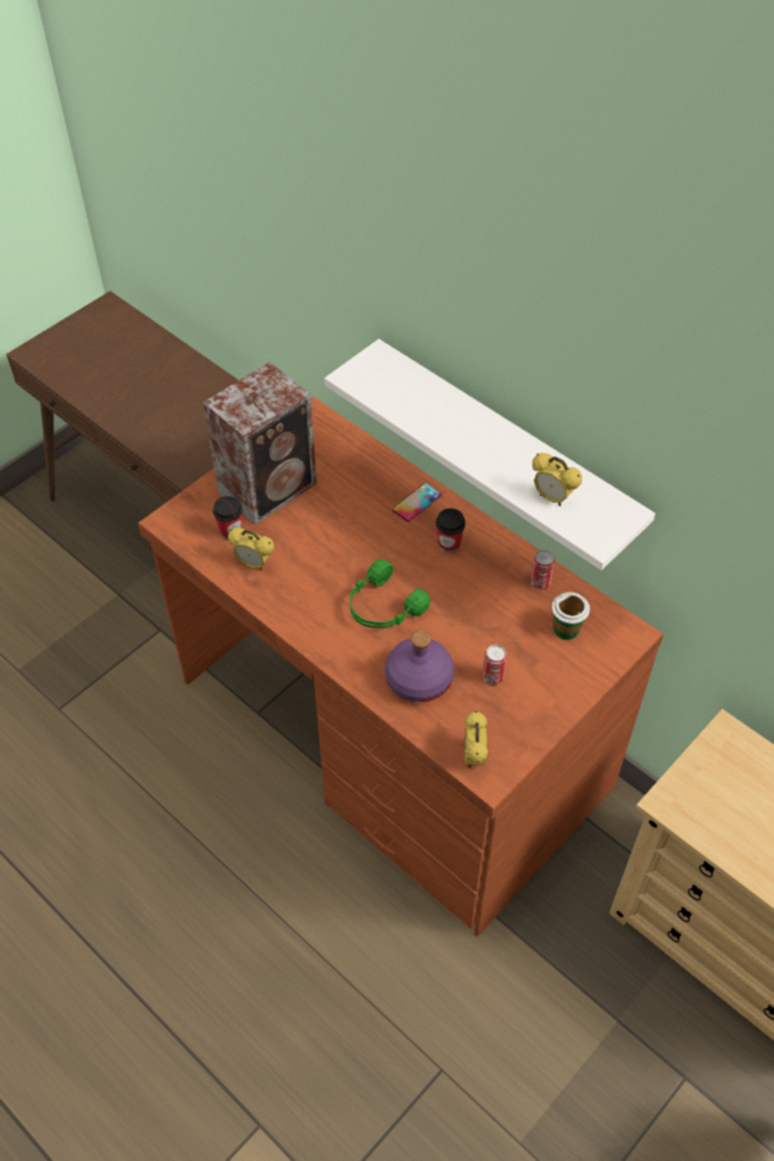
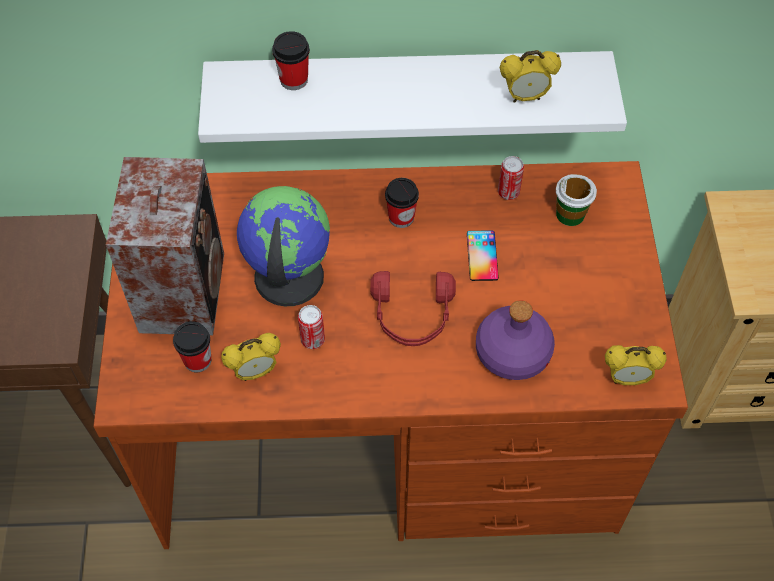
camera: 45 degrees left, 5 degrees up
(336, 525) = (287, 276): none -> globe
(383, 607) = (412, 316): green headphones -> red headphones
(416, 502) = (332, 202): phone -> phone (482, 256)
(418, 385) = (294, 79): none -> cup
(473, 757) = (627, 379): alarm clock -> alarm clock turned 45 degrees counterclockwise
(492, 677) = (564, 300): can -> can (312, 340)

